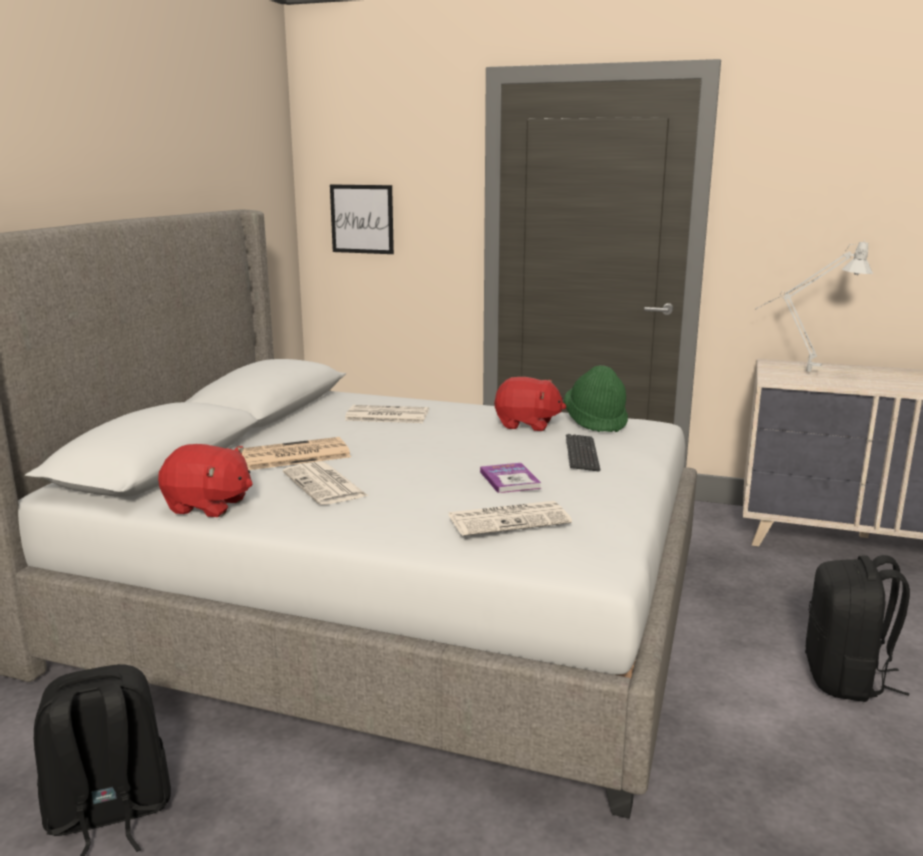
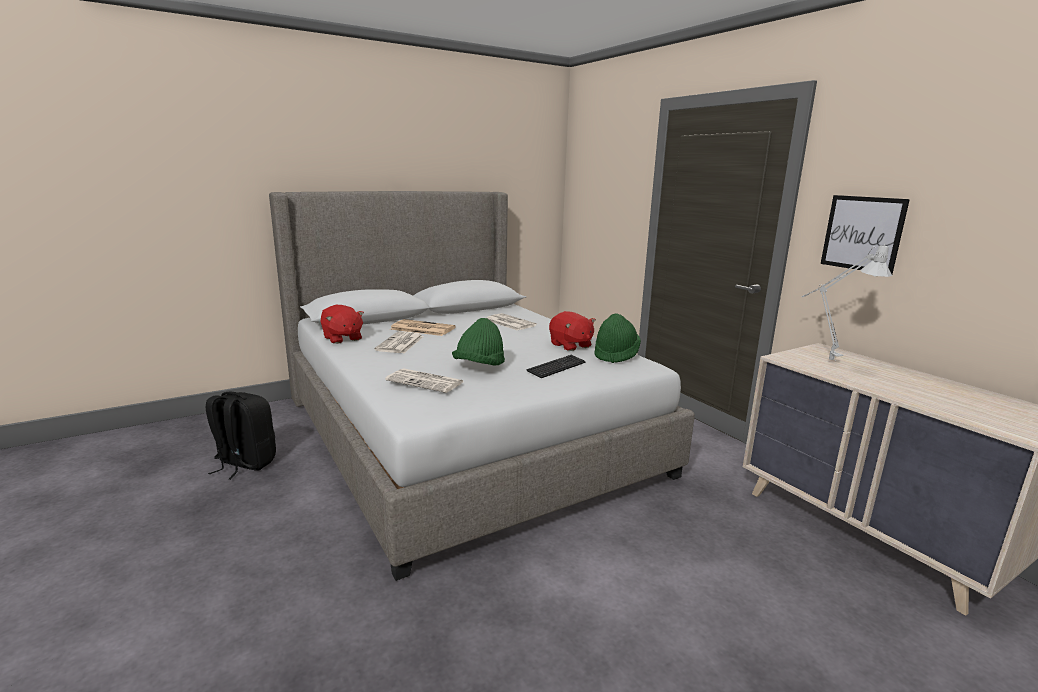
camera: 40 degrees right, 0 degrees up
(362, 219) = (591, 203): picture -> picture (862, 233)
(509, 480) = (479, 366): book -> green hat
(846, 679) = (658, 598): black backpack -> none

